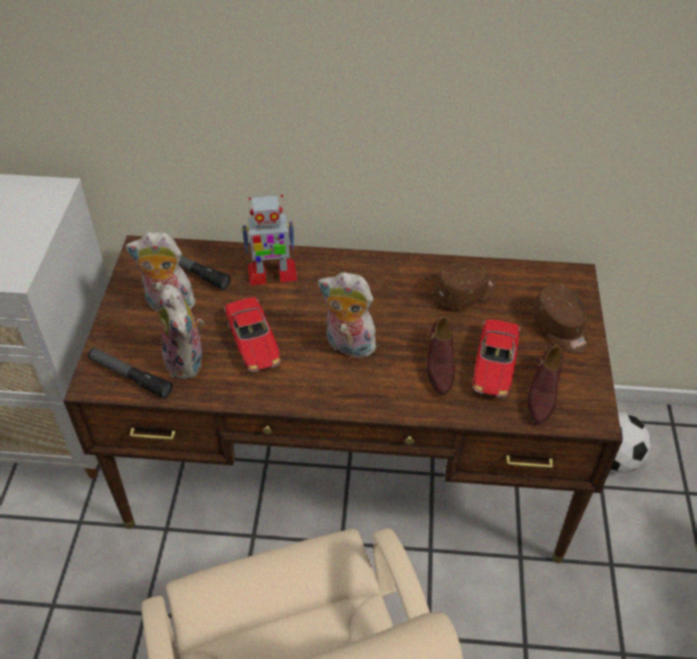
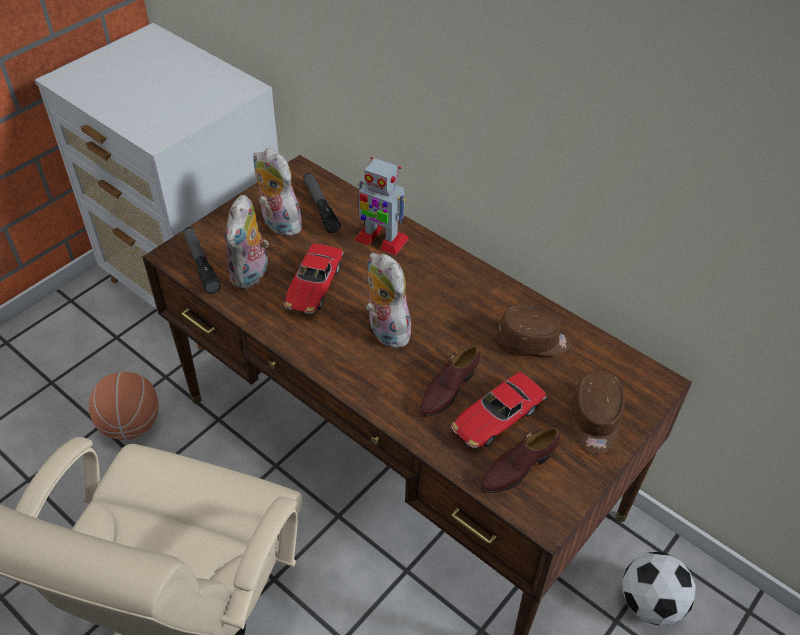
camera: 35 degrees right, 0 degrees up
(83, 585) = (131, 424): none -> basketball

